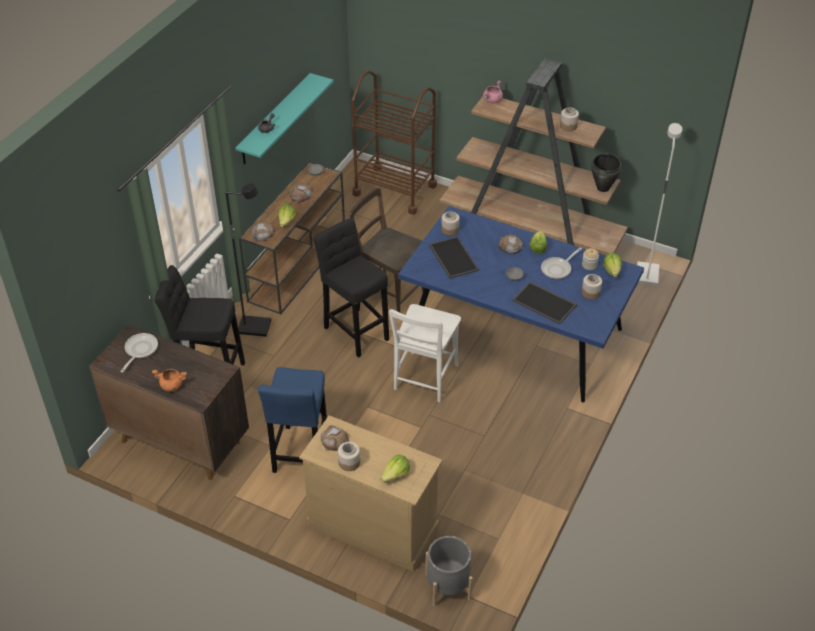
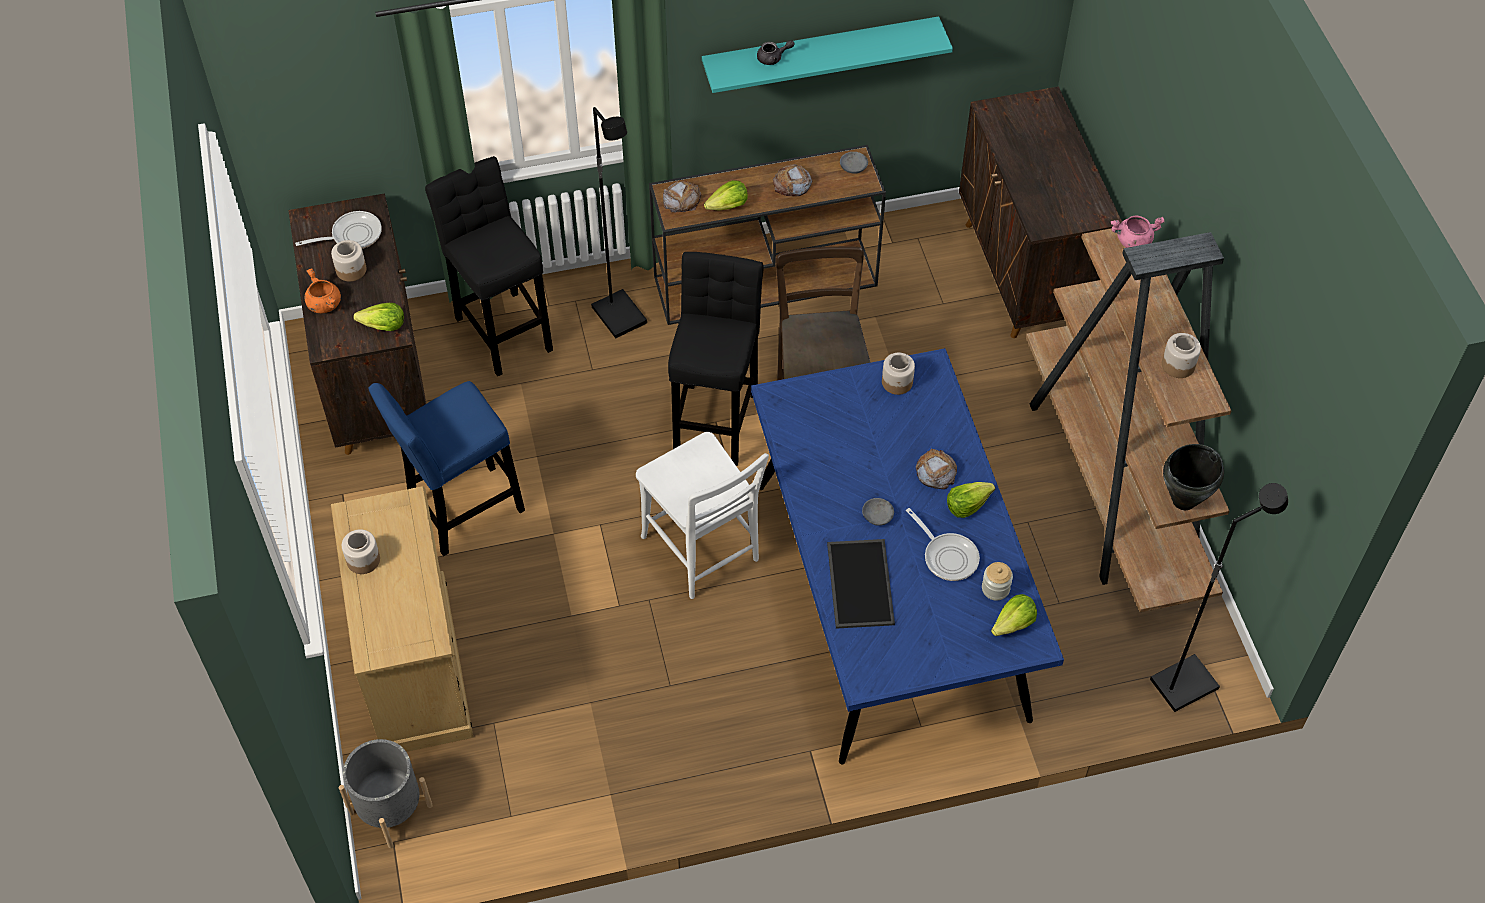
camera: 50 degrees right, 10 degrees up
(334, 440) = (386, 521): bread -> none
(394, 190) = (1025, 274): brown cart -> brown cabinet
(396, 475) = (384, 621): lettuce -> lettuce (383, 326)
(424, 380) = (703, 553): white chair -> white chair turned 105 degrees counterclockwise
(452, 257) = (844, 422): tray -> none
(558, 269) = (947, 556): frying pan -> frying pan turned 135 degrees counterclockwise
(591, 293) = (938, 626): jar -> jar (351, 270)
(646, 274) = (1183, 683): white floor lamp -> black floor lamp

